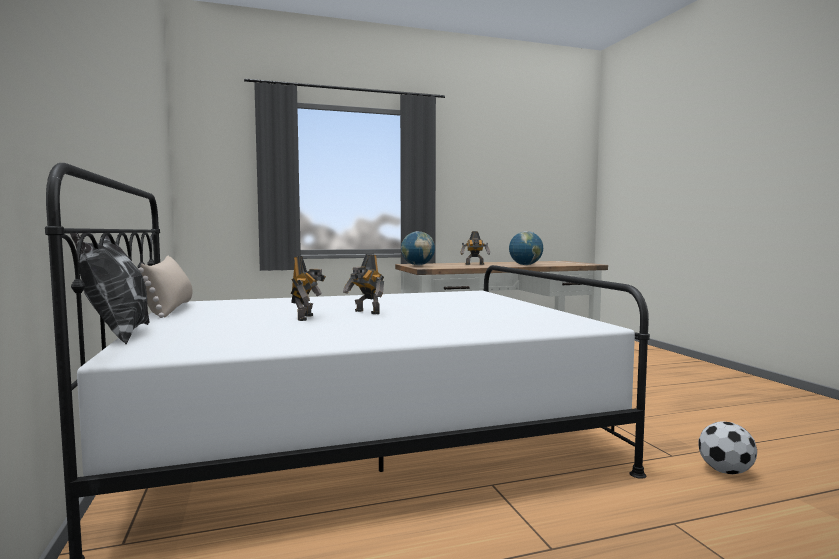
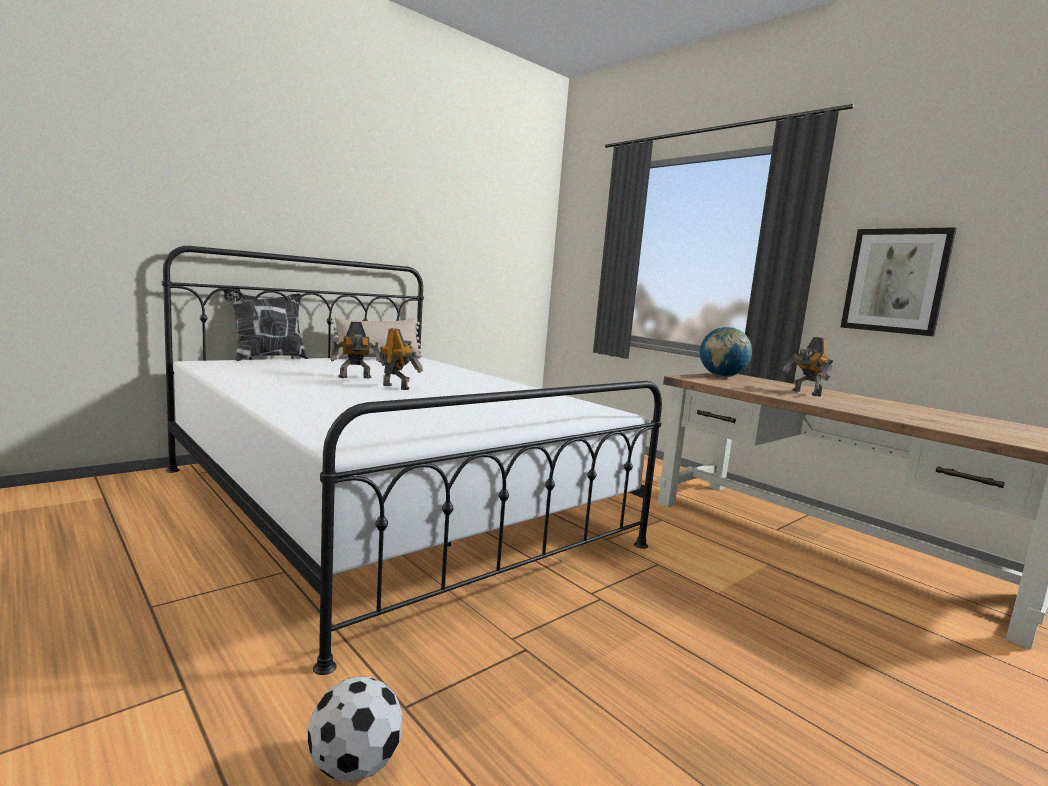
camera: 65 degrees right, 5 degrees up
(366, 312) = (396, 387): toy robot -> toy robot turned 105 degrees clockwise
(472, 197) = (895, 281): none -> picture
(525, 265) = (874, 412): globe -> none

